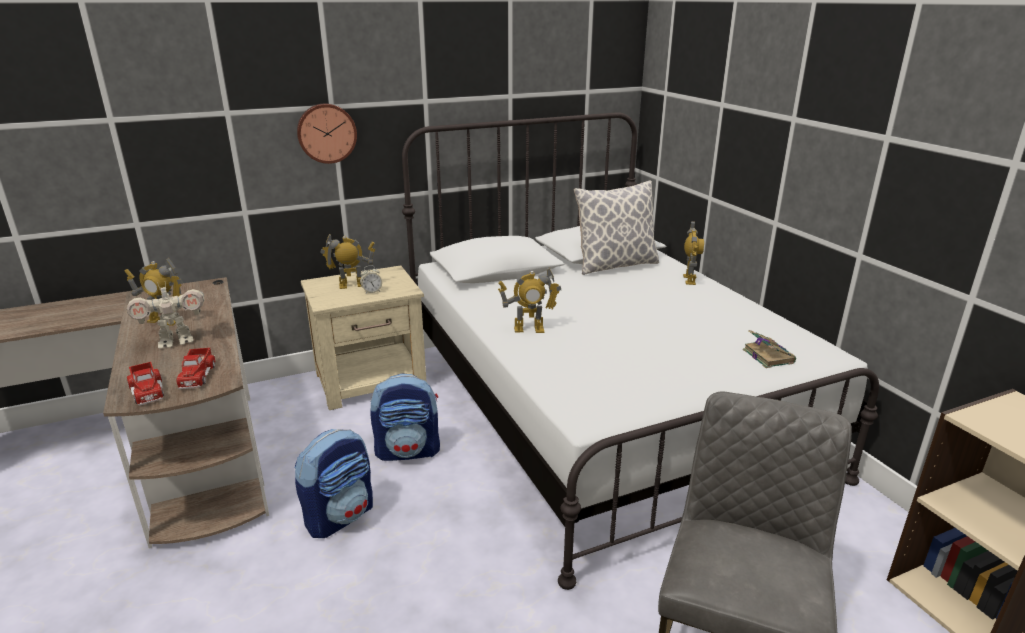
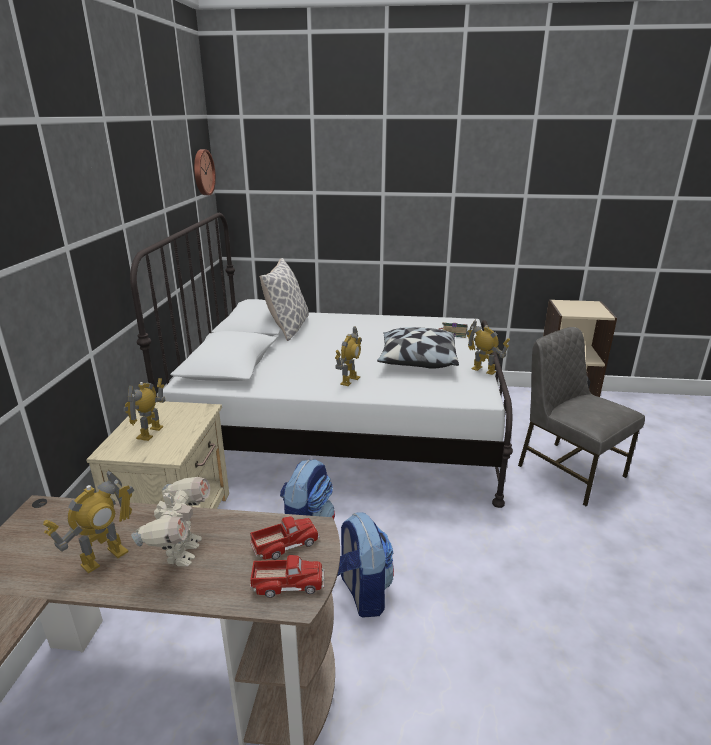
camera: 60 degrees left, 0 degrees up
(197, 375) = (285, 544): toy truck -> toy truck turned 45 degrees counterclockwise
(326, 133) = (71, 279): wall clock -> wall clock (202, 172)
(372, 291) = (181, 426): alarm clock -> none
(634, 353) = (417, 361): none -> pillow
(689, 279) = (340, 318): toy robot -> toy robot (483, 370)

